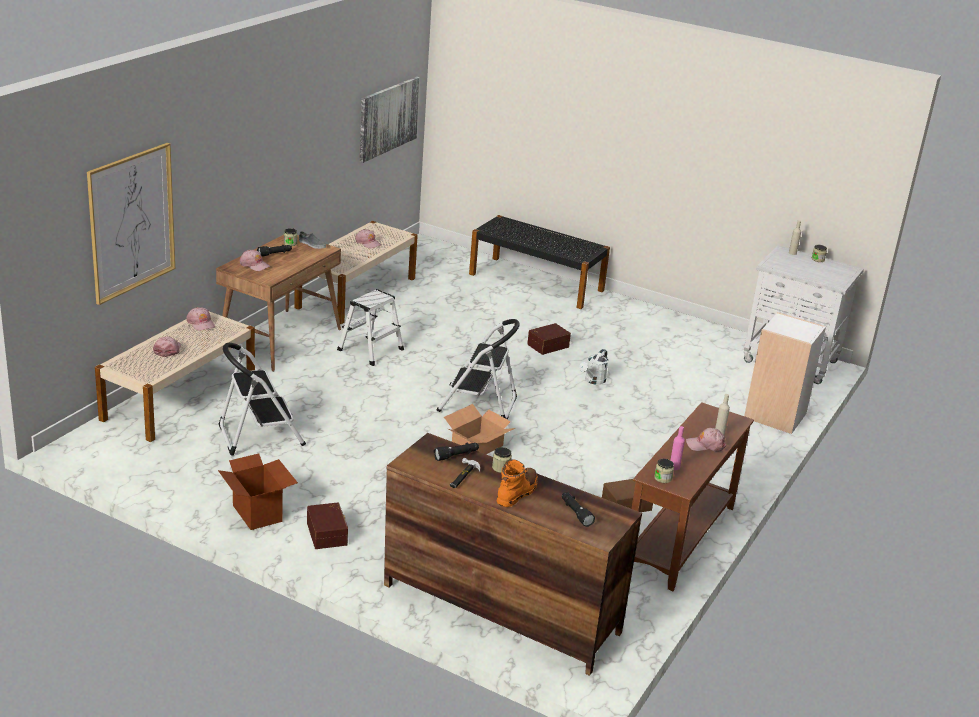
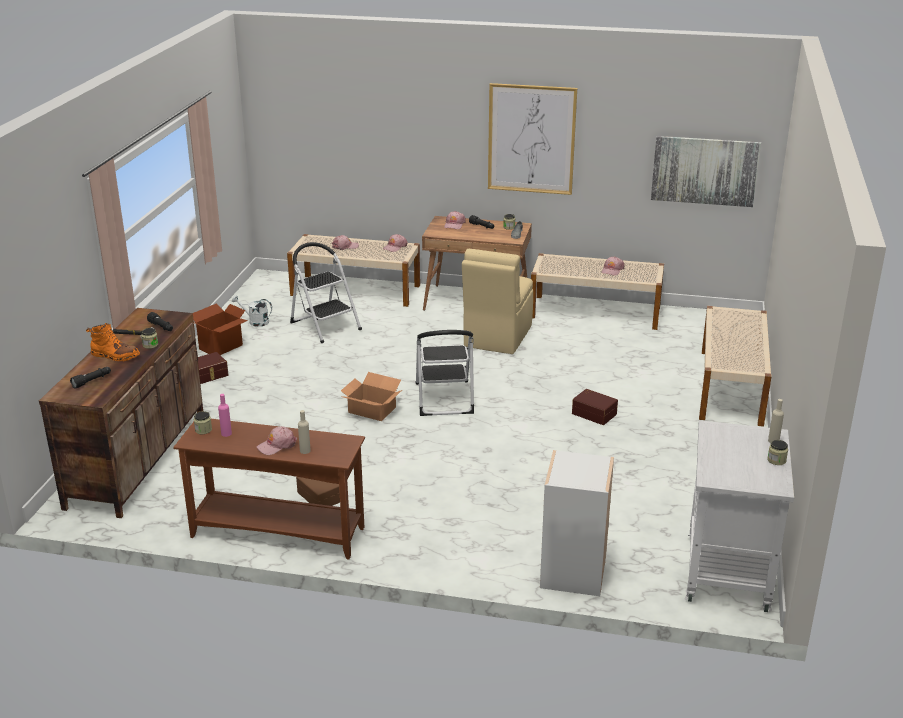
camera: 75 degrees right, 0 degrees up
(132, 222) = (349, 143): picture -> picture (531, 139)
(370, 349) = (497, 337): white step ladder -> beige chair
(536, 282) = (731, 387): black bench -> beige bench
(593, 381) = (544, 448): white watering can -> white watering can (255, 322)
(705, 445) = (277, 445): pink cap -> pink cap turned 105 degrees counterclockwise

